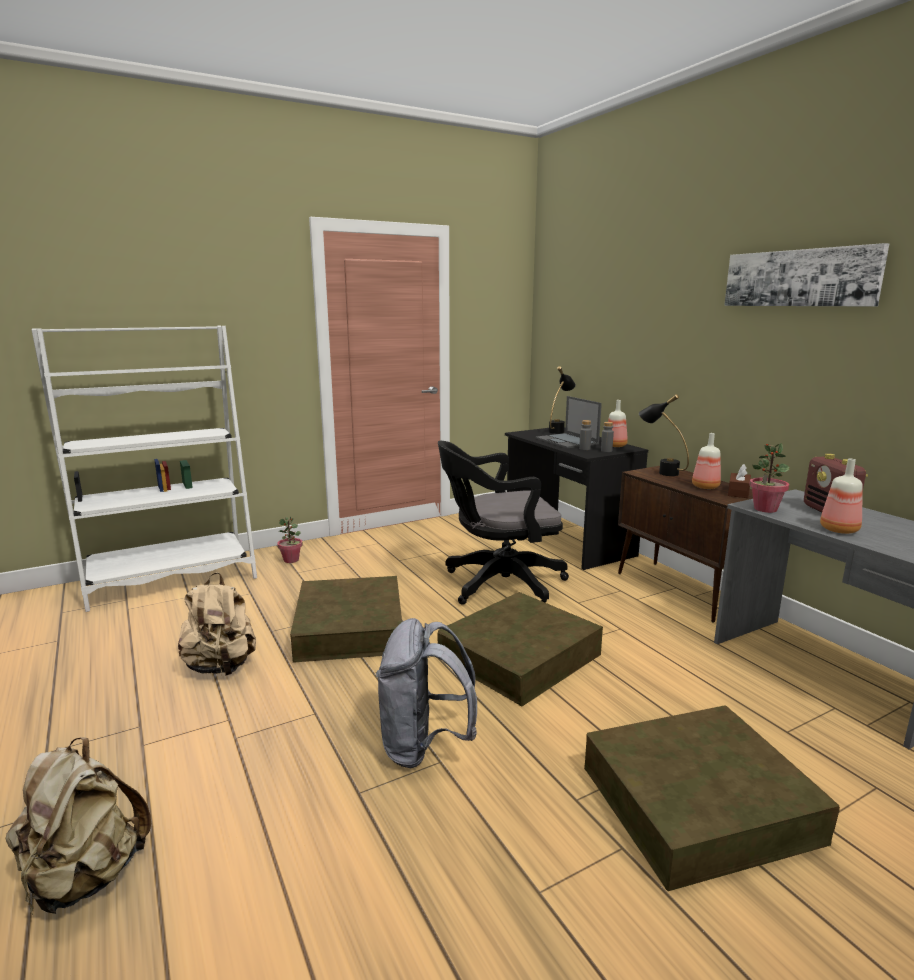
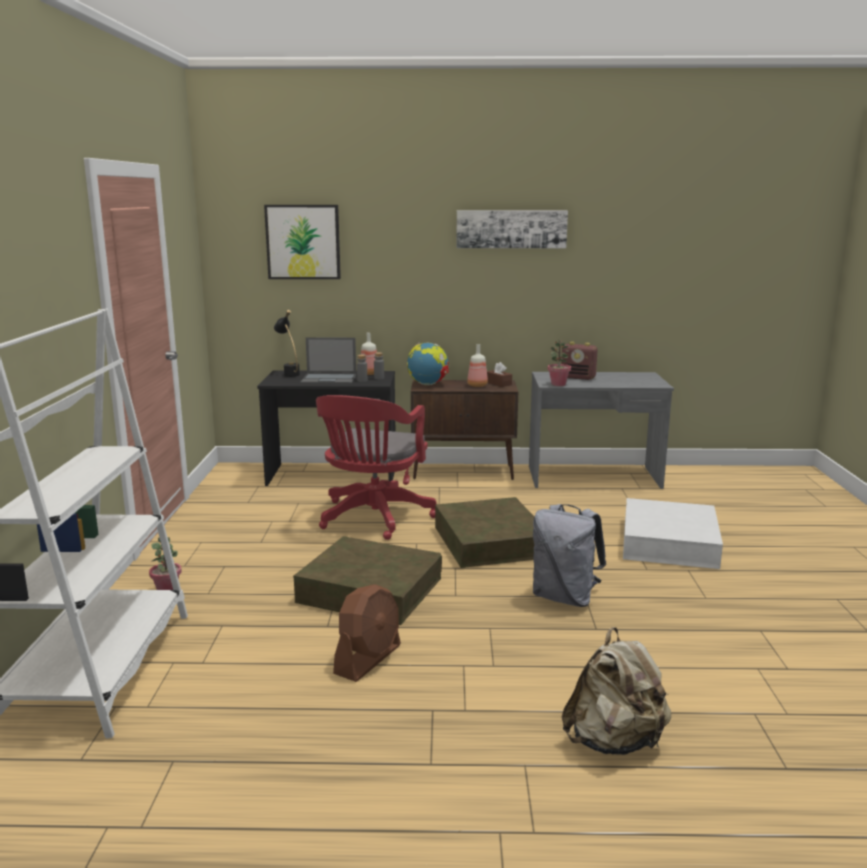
camera: 60 degrees left, 0 degrees up
(221, 666) = (368, 659): beige backpack -> brown fan
(498, 585) = (373, 519): black office chair -> red office chair
(595, 299) = (303, 242): none -> picture
(660, 471) = (428, 384): black table lamp -> globe
(698, 803) = (669, 543): brown storage box -> white storage box
(839, 529) = (605, 383): bottle -> none

